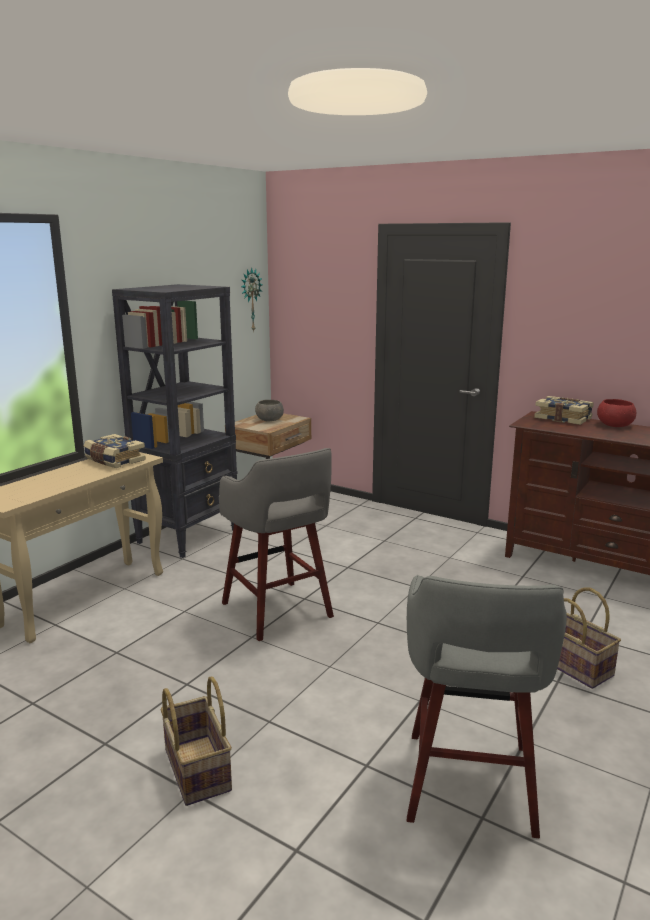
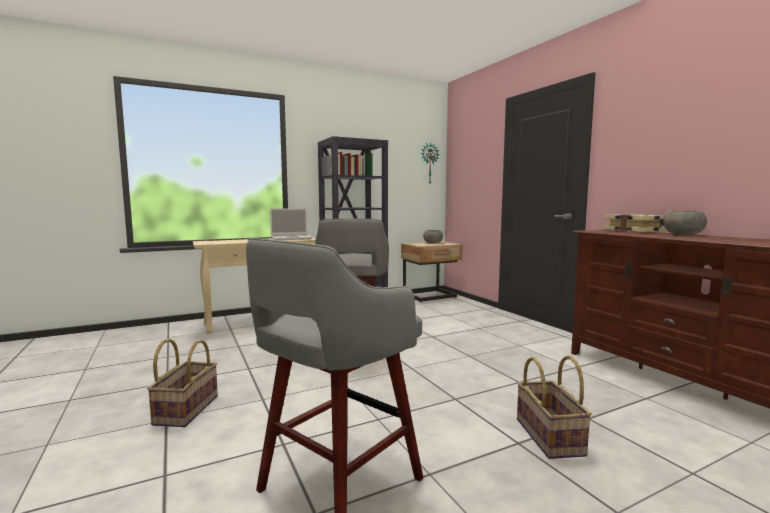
camera: 30 degrees right, 10 degrees down
(114, 460) = (291, 238): book -> laptop
(615, 425) = (683, 234): red bowl -> grey bowl

